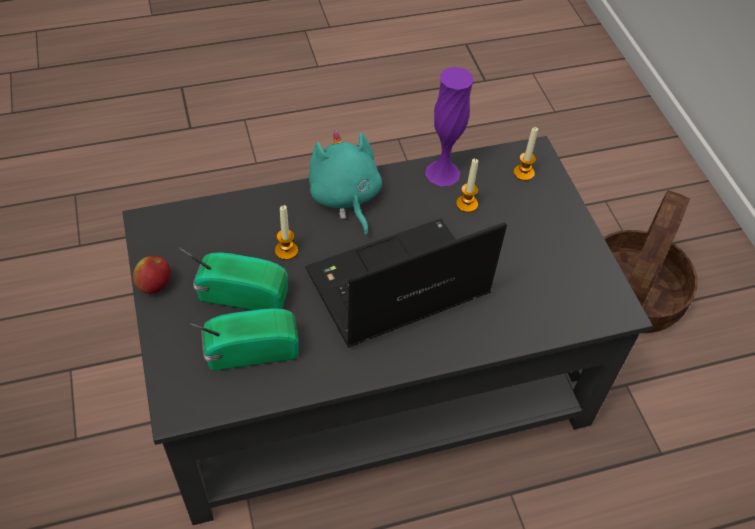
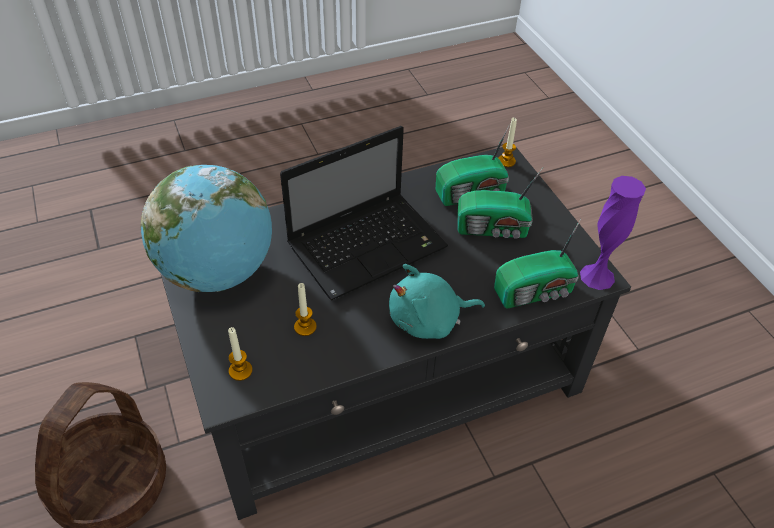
camera: 175 degrees right, 5 degrees down
(155, 285) = (565, 228): apple -> none
(226, 214) = (535, 292): none -> radio
(286, 251) = (469, 265): candle -> candle (506, 161)
(345, 198) = (428, 320): turquoise plush toy -> turquoise plush toy turned 105 degrees clockwise
(442, 173) = (331, 360): purple vase -> purple vase (597, 276)
(563, 271) = (218, 272): none -> globe

